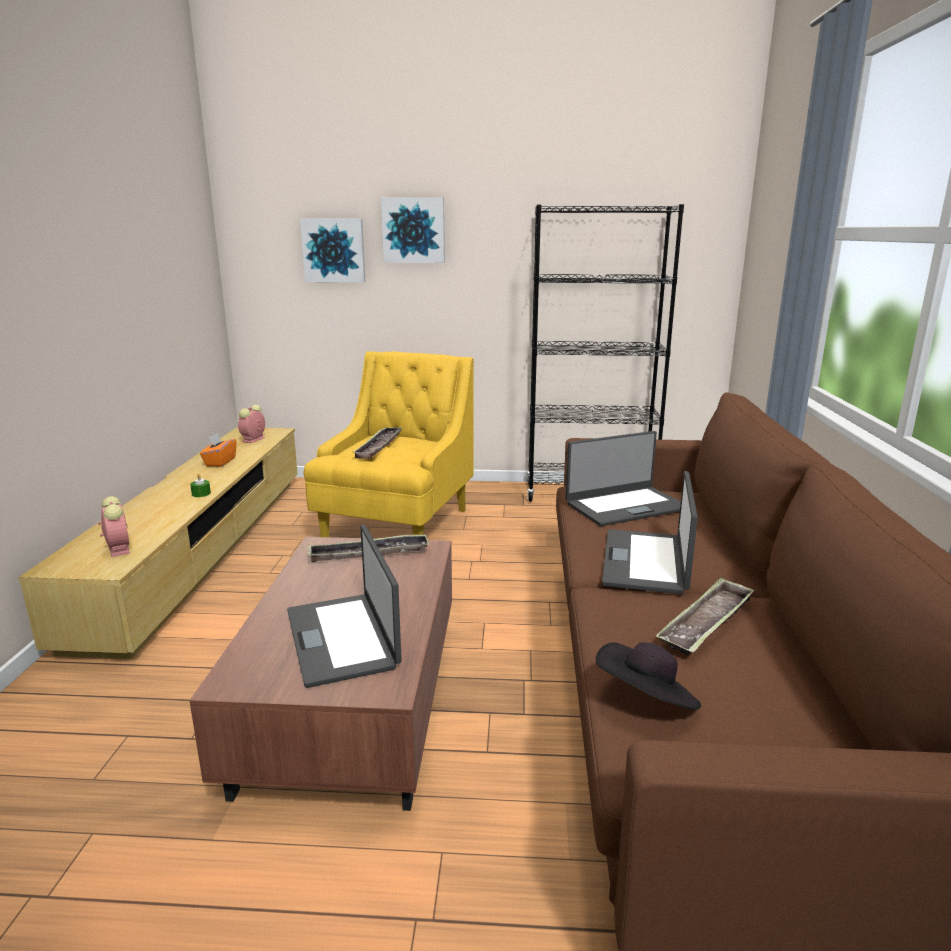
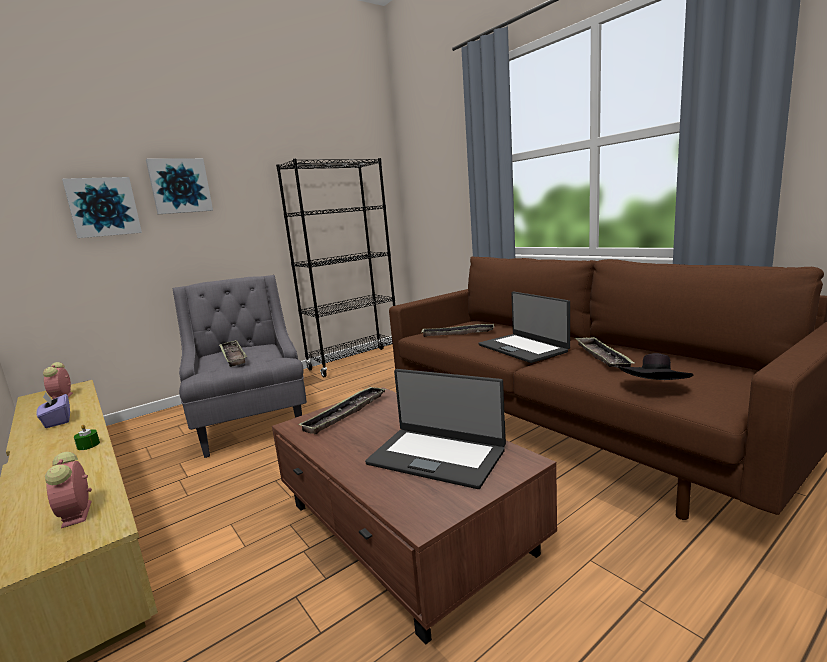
camera: 40 degrees left, 5 degrees down
(118, 548) = (77, 515): alarm clock -> alarm clock turned 135 degrees counterclockwise
(220, 462) = (57, 421): orange tissue box -> purple tissue box
(397, 527) = (252, 423): yellow armchair -> grey armchair
(625, 506) = (457, 334): laptop -> tray

